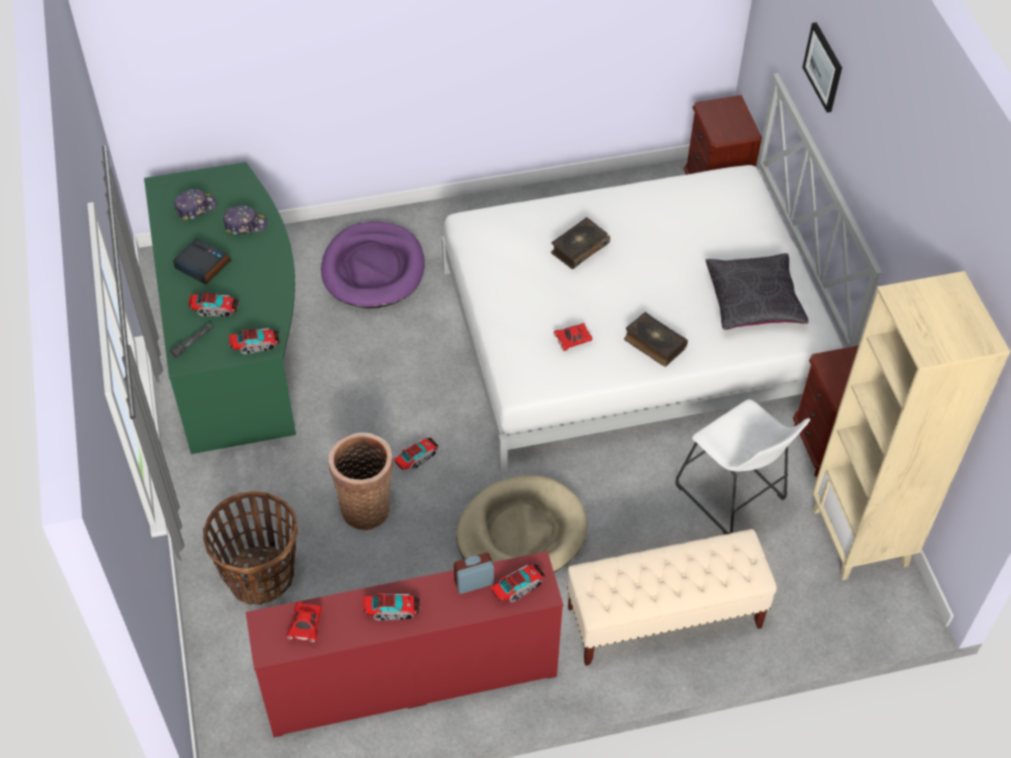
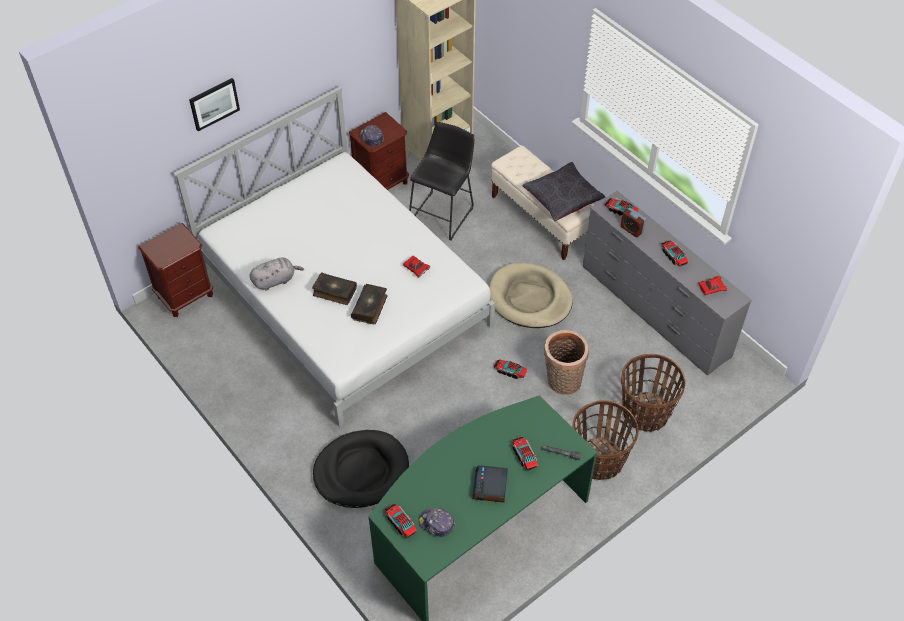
camera: 115 degrees left, 0 degrees up
(232, 491) = (599, 460): none -> basket
(245, 225) = (435, 480): cap -> cap (371, 138)
(256, 345) = (539, 415): toy truck -> toy truck (401, 523)
(373, 269) = (361, 471): purple dog bed -> black dog bed
(410, 679) = (655, 311): red dresser -> grey dresser
(631, 205) = (275, 280): none -> grey plush toy
(654, 344) = (395, 230): book -> book (370, 307)
(733, 496) = (443, 213): white stool -> black stool
(753, 301) = (332, 195): black pillow -> black pillow (562, 198)

